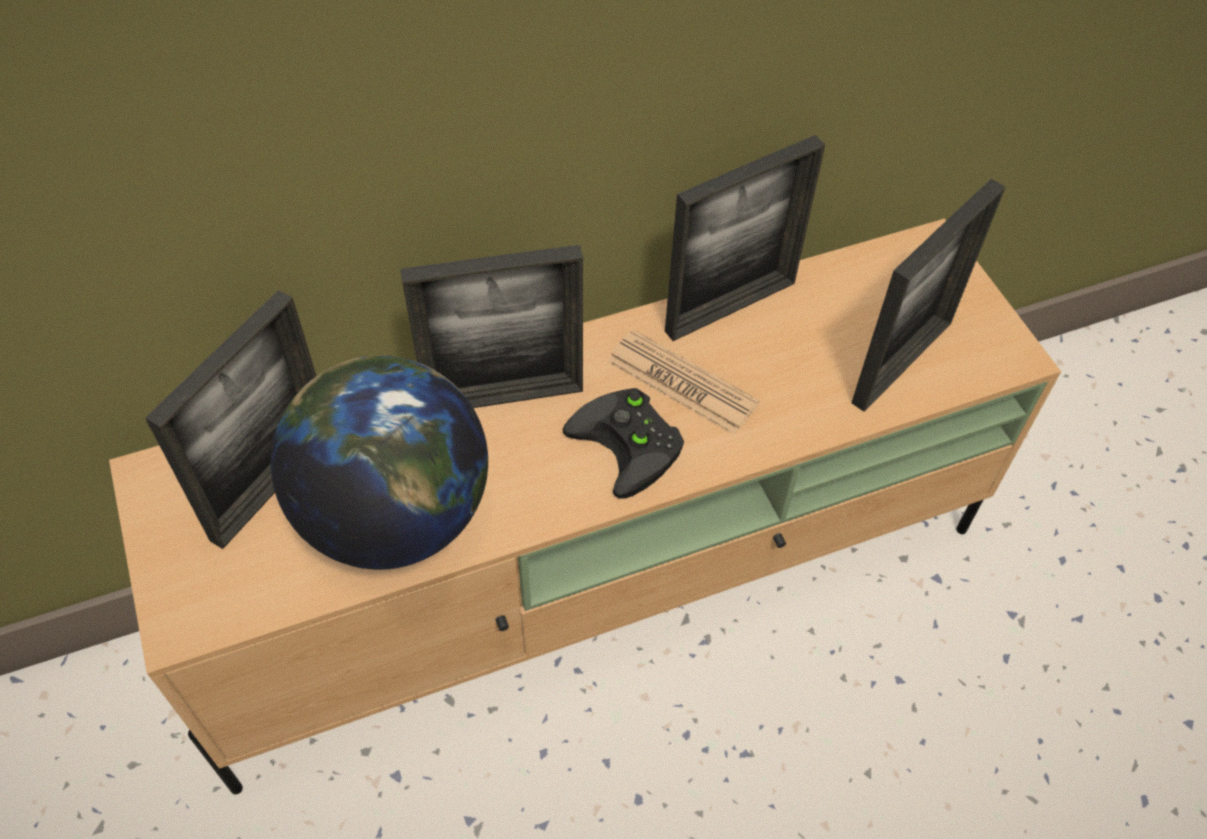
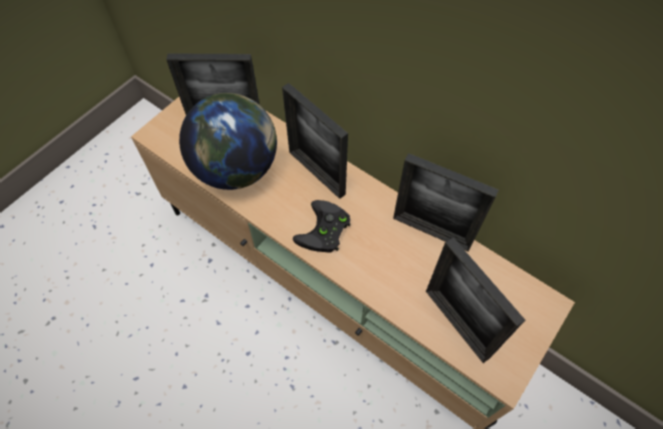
camera: 60 degrees right, 5 degrees up
(682, 383) = (372, 234): newspaper -> none
(902, 362) = (456, 323): picture frame -> picture frame turned 45 degrees clockwise

